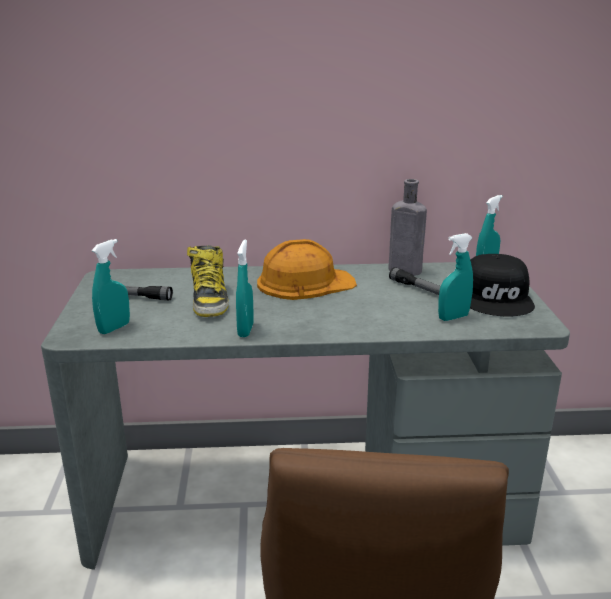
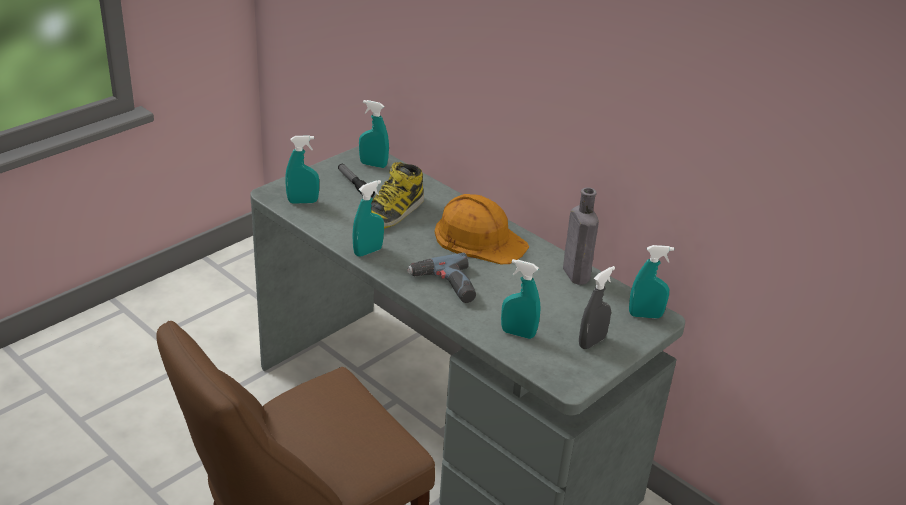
camera: 45 degrees right, 10 degrees up
(126, 279) = (373, 165): none -> turquoise spray bottle
(348, 319) = (444, 286): none -> power drill
(417, 288) = (548, 295): flashlight -> none
(497, 297) = (592, 342): black cap -> grey spray bottle

